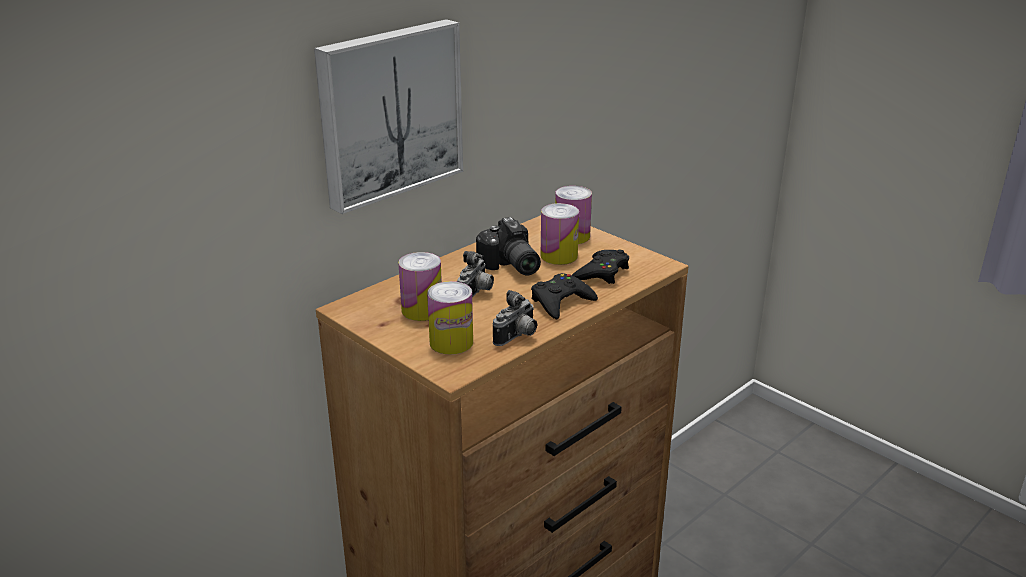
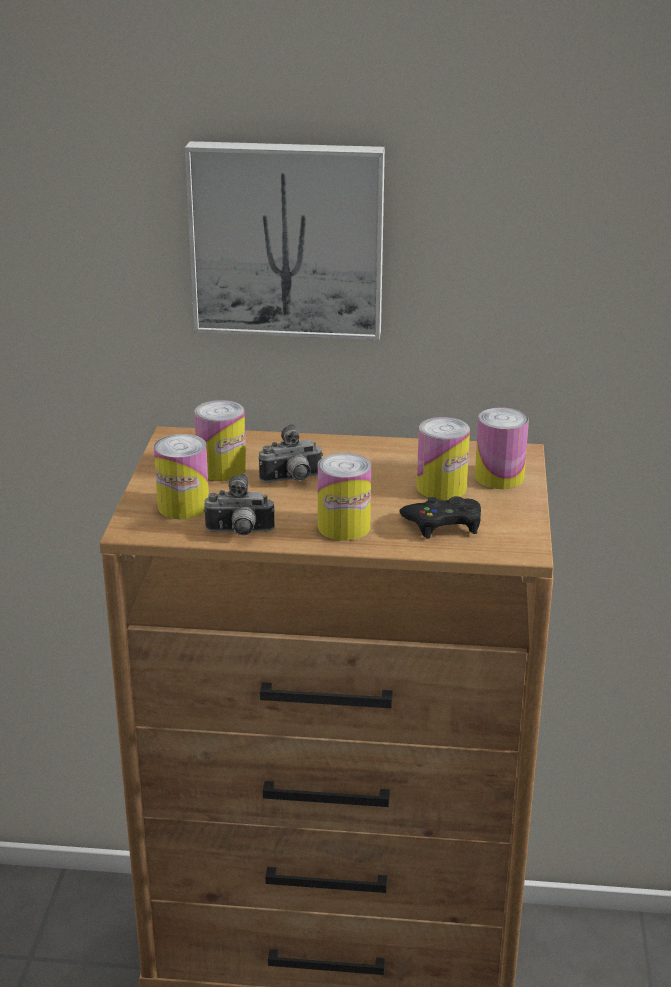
camera: 50 degrees right, 0 degrees up
(510, 266) = (374, 473): camera -> none
(561, 302) = (344, 527): black game controller -> can

